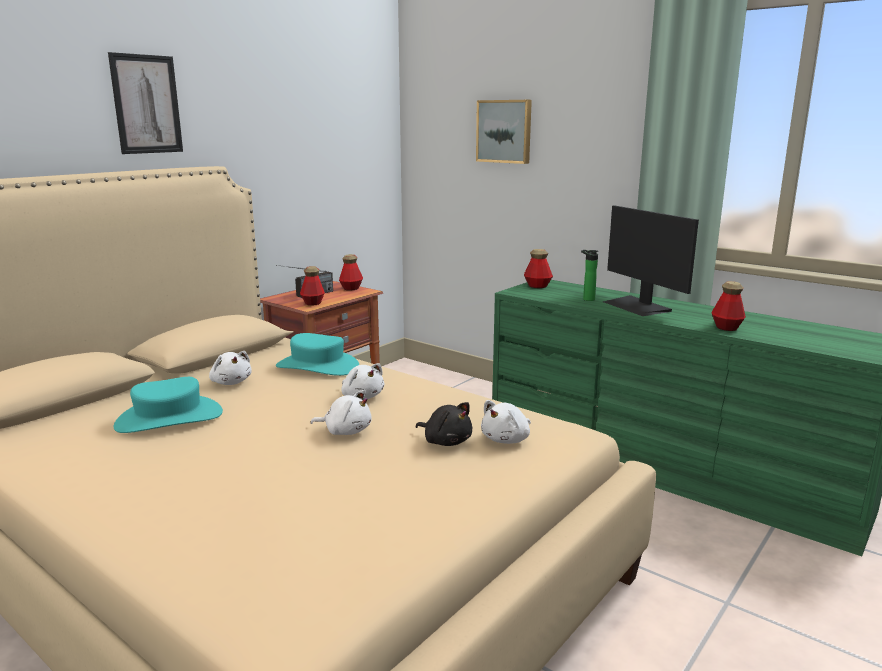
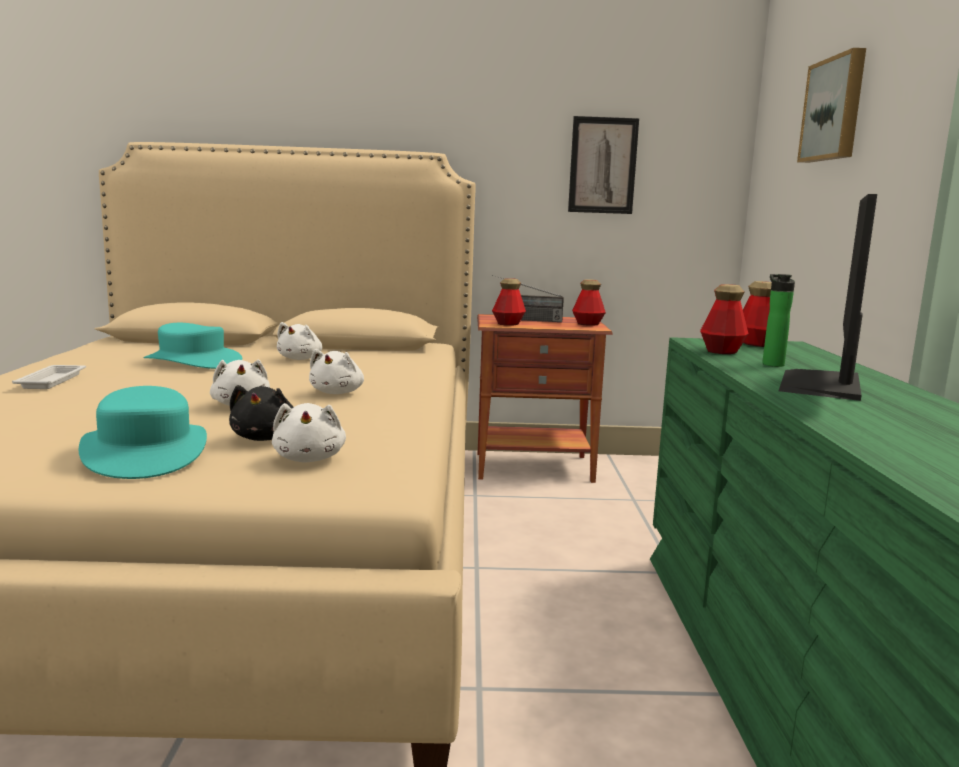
camera: 50 degrees right, 5 degrees down
(140, 485) = (52, 381): none -> white tray
(146, 104) = (376, 86): picture -> picture (602, 165)
(318, 366) = (389, 369): turquoise hat -> turquoise hat (145, 452)
(507, 439) = (309, 459): white plush toy -> white plush toy turned 105 degrees counterclockwise
(726, 327) = (881, 435): bottle -> bottle (722, 351)

